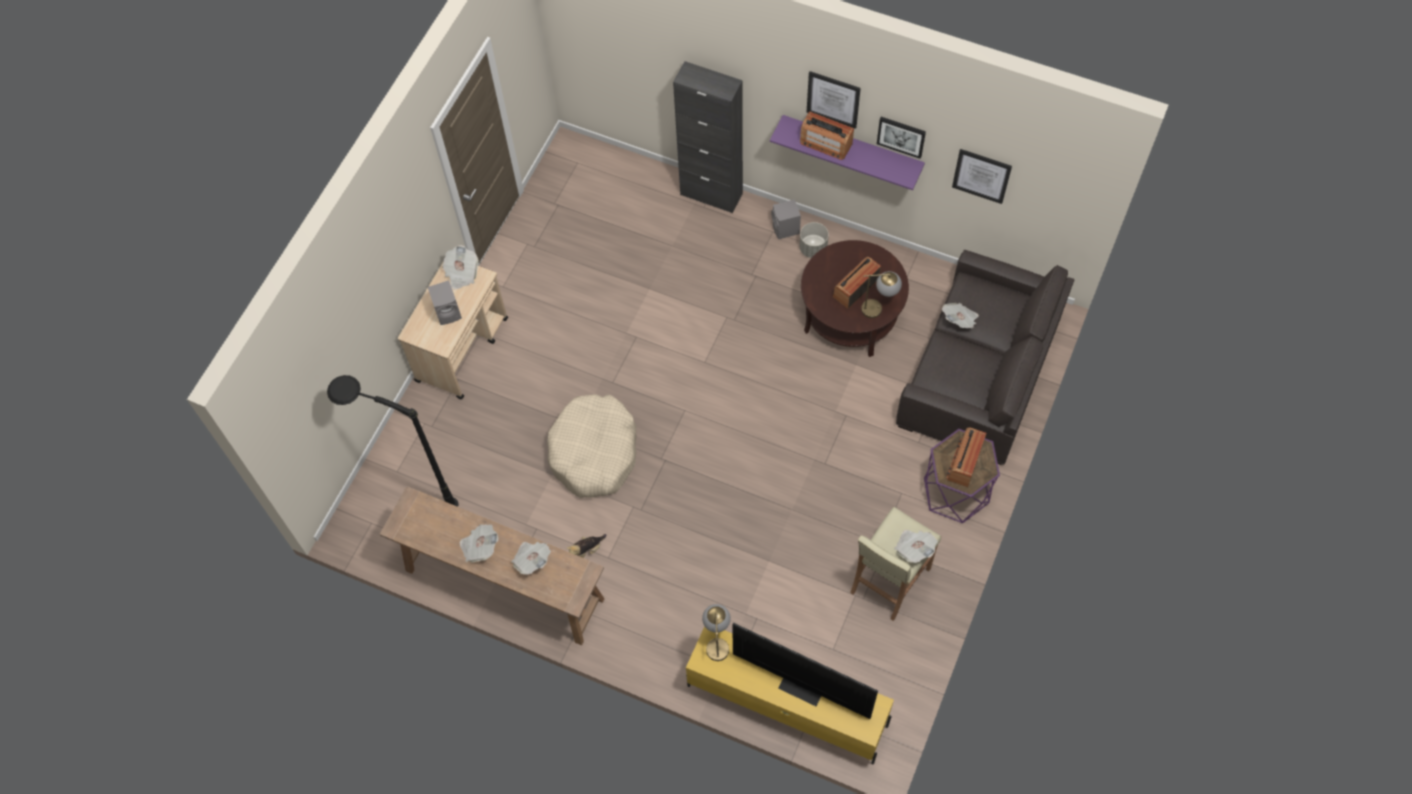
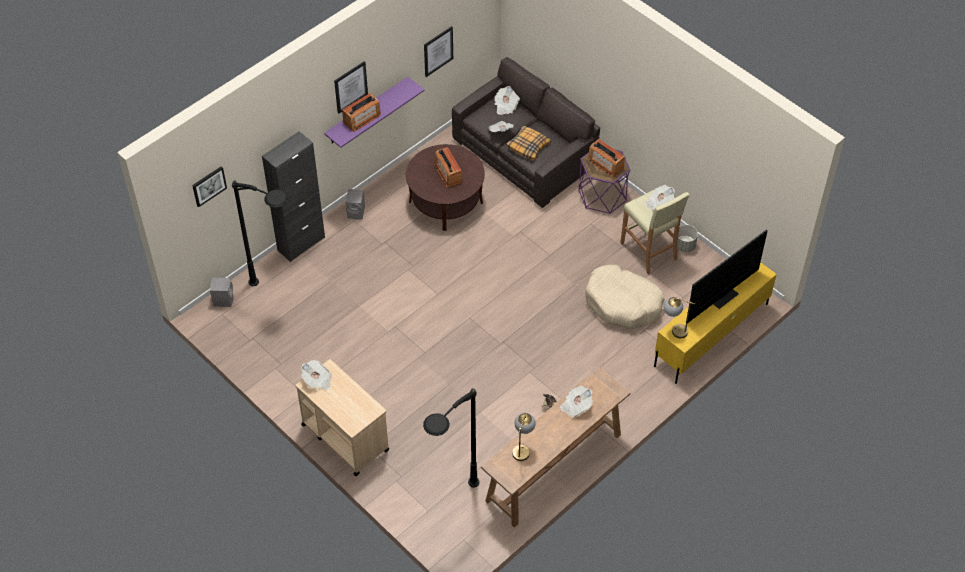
camera: 70 degrees left, 10 degrees down
(449, 312) = (347, 398): grey speaker -> grey speaker (223, 299)
(480, 547) = (551, 434): newspaper -> newspaper (506, 106)
(594, 452) = (475, 381): beige dog bed -> beige dog bed (623, 303)
(629, 206) = (281, 295): none -> black floor lamp
(813, 248) = (381, 203): grey planter -> grey planter (684, 245)
(879, 308) = (470, 167): table lamp -> table lamp (522, 448)
(901, 136) = (392, 71): picture -> picture (209, 186)
(952, 361) = (528, 146): none -> pillow

